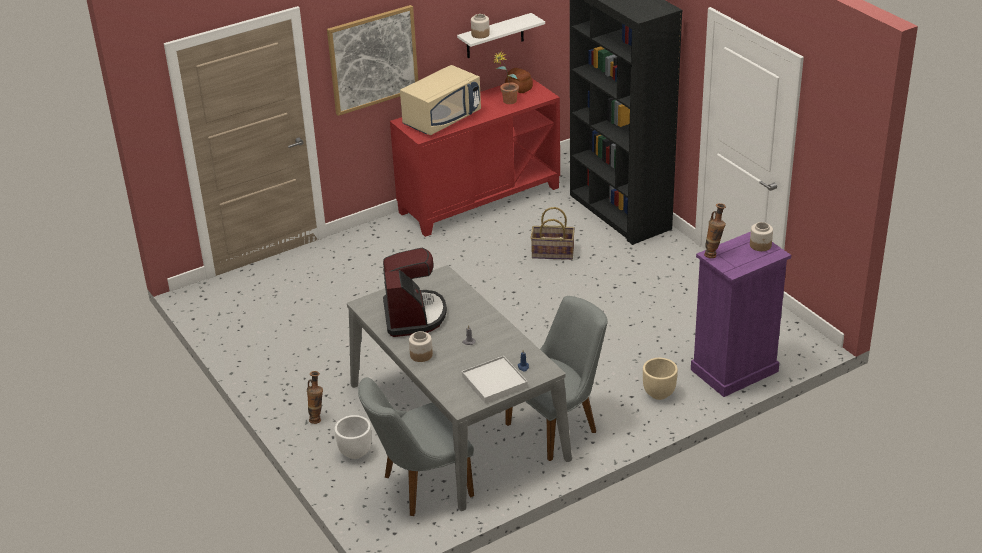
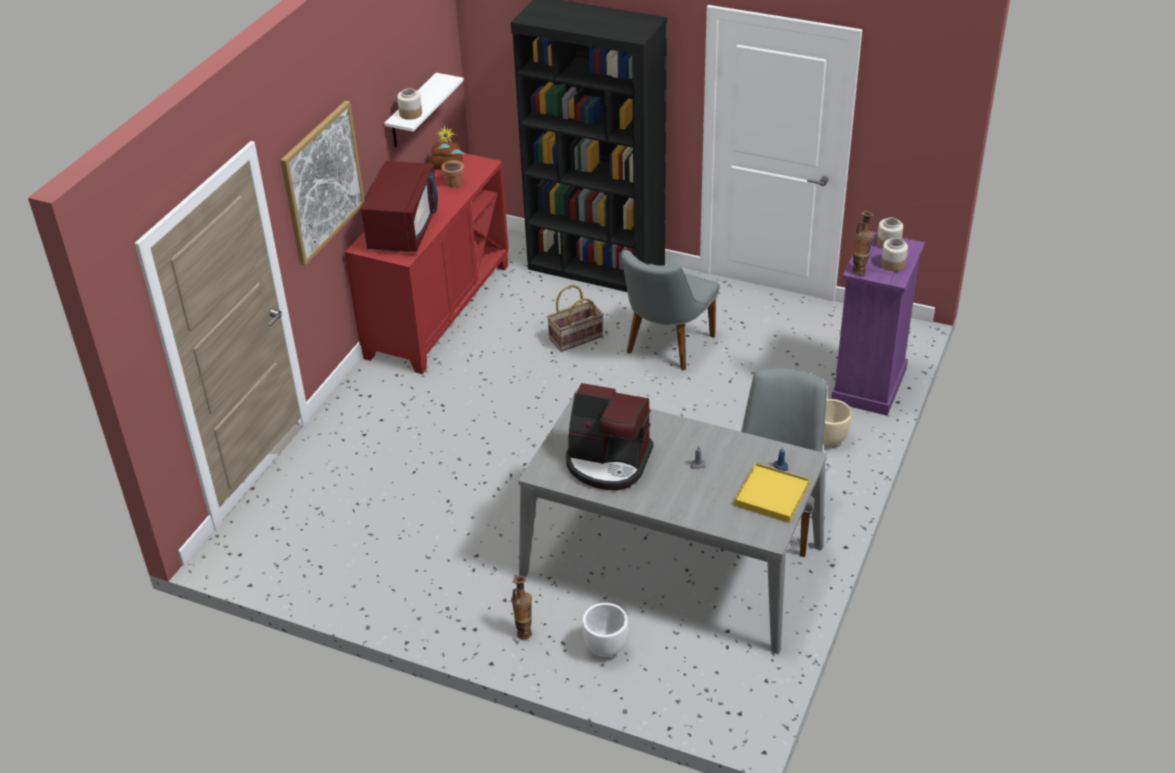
camera: 35 degrees left, 5 degrees up
(413, 316) = (608, 462): coffee machine -> coffee machine turned 150 degrees clockwise
(419, 487) = (711, 650): grey chair -> grey chair (665, 348)
(421, 355) = (665, 502): jar -> jar (892, 264)
(442, 119) = (403, 229): beige microwave -> red microwave
(494, 382) = (772, 495): white tray -> yellow tray

